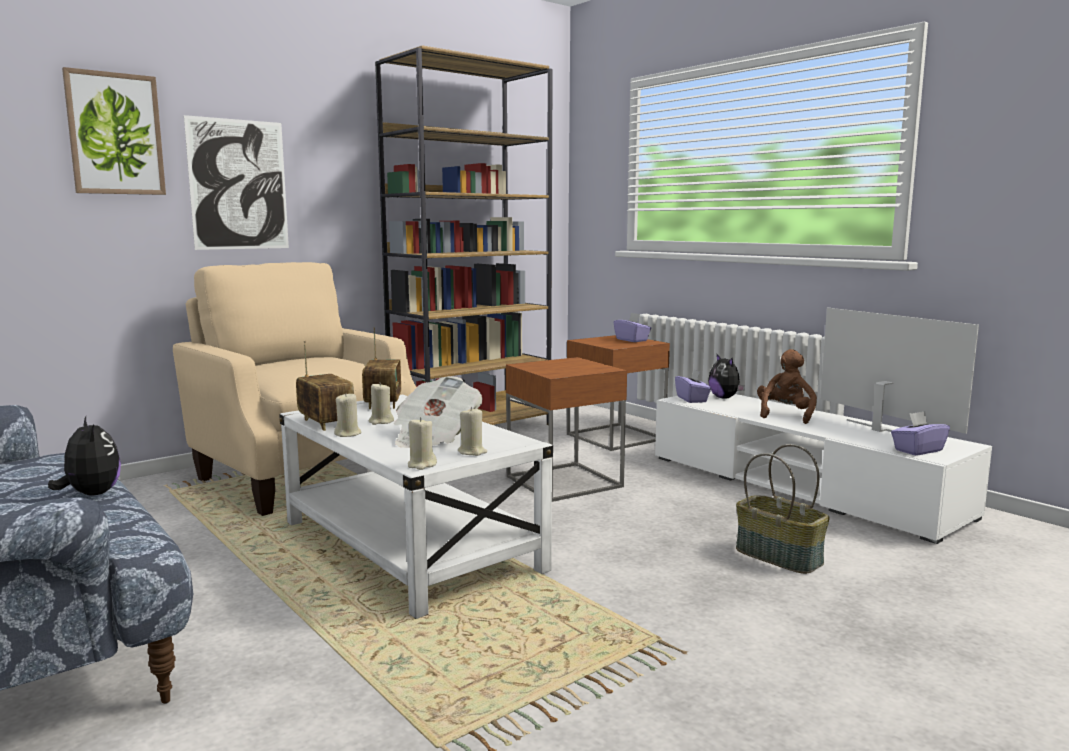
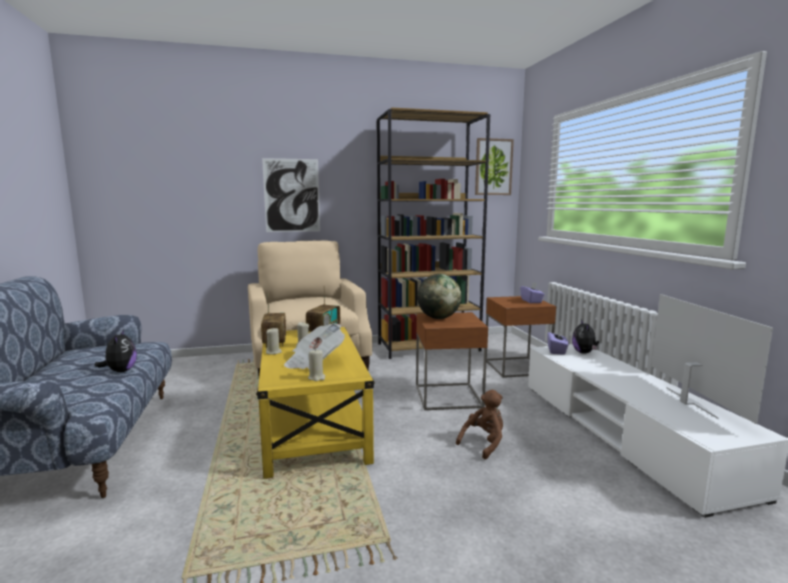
camera: 25 degrees right, 0 degrees up
(115, 134) = (225, 170): picture -> picture (493, 167)
(409, 546) = (312, 425): white coffee table -> yellow coffee table
(421, 465) = (275, 382): beige candle -> none
(546, 366) = (438, 318): none -> globe
(780, 556) = (547, 493): basket -> none
(785, 415) = (616, 375): brown plush toy -> brown plush toy (484, 443)
(917, 450) = (701, 430): purple tissue box -> none

